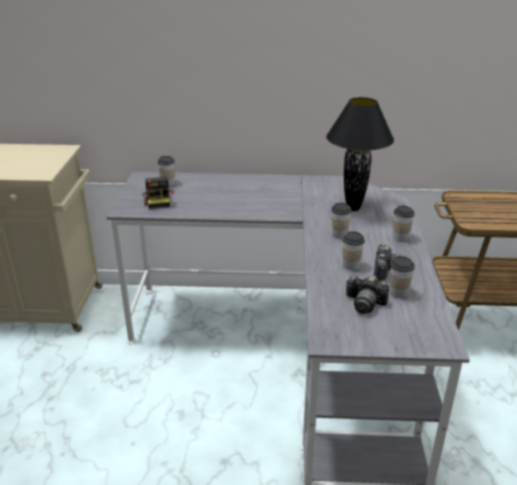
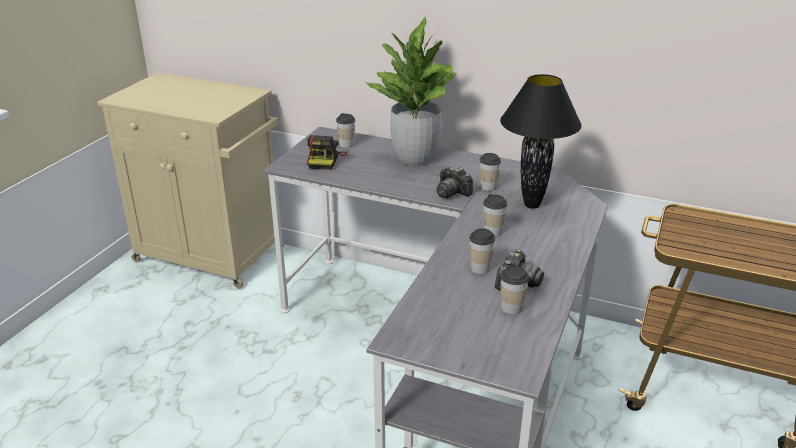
camera: 20 degrees right, 0 degrees up
(235, 187) = (415, 159): none -> potted plant
(365, 303) = (465, 311): camera -> camera (452, 192)
(400, 237) = (562, 248): cup -> cup (488, 187)

